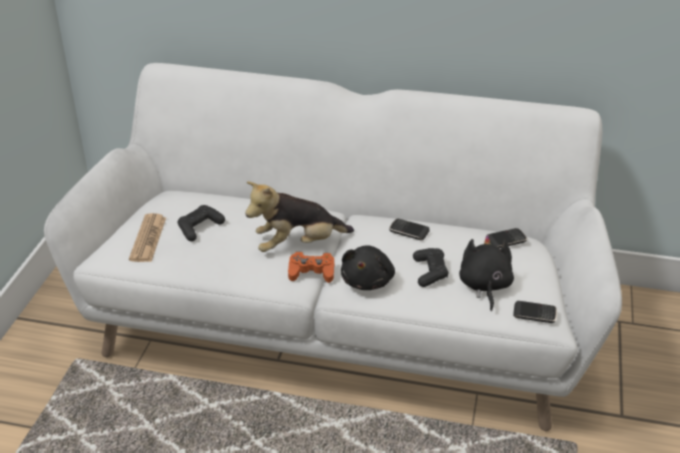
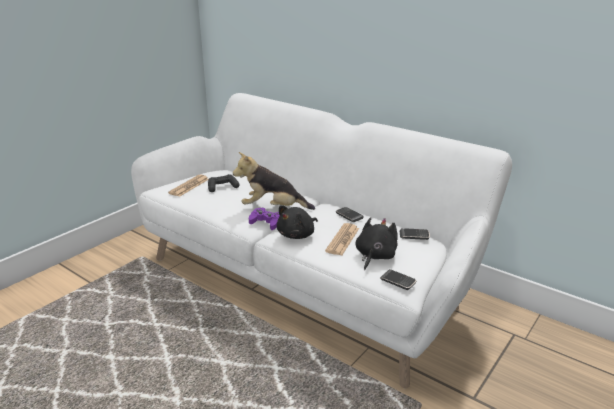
camera: 25 degrees right, 10 degrees down
(311, 272) = (266, 222): orange game controller -> purple game controller
(430, 272) = (342, 240): black game controller -> newspaper

